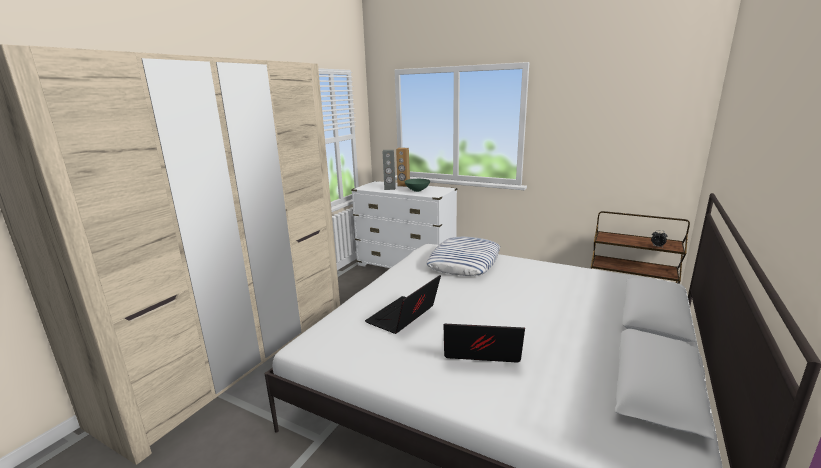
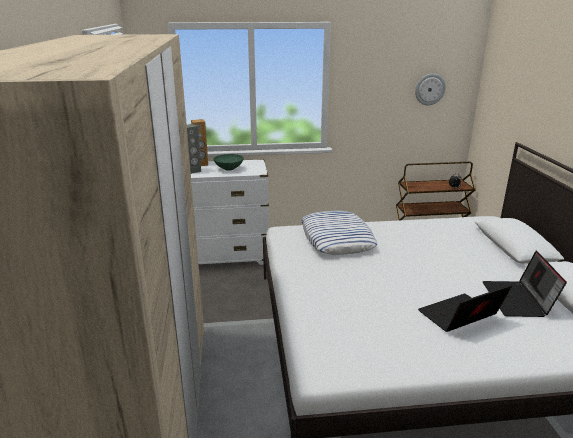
camera: 35 degrees left, 5 degrees up
(403, 317) = (364, 310): laptop -> laptop (518, 300)
(641, 132) = (429, 89): none -> wall clock

